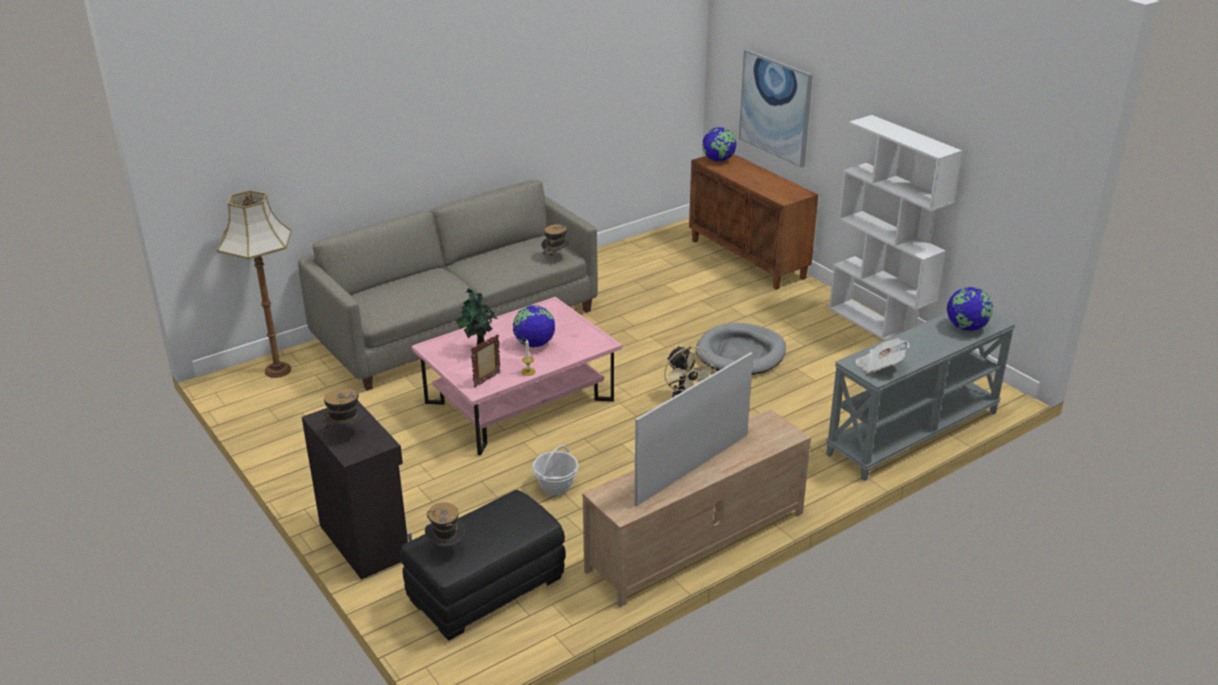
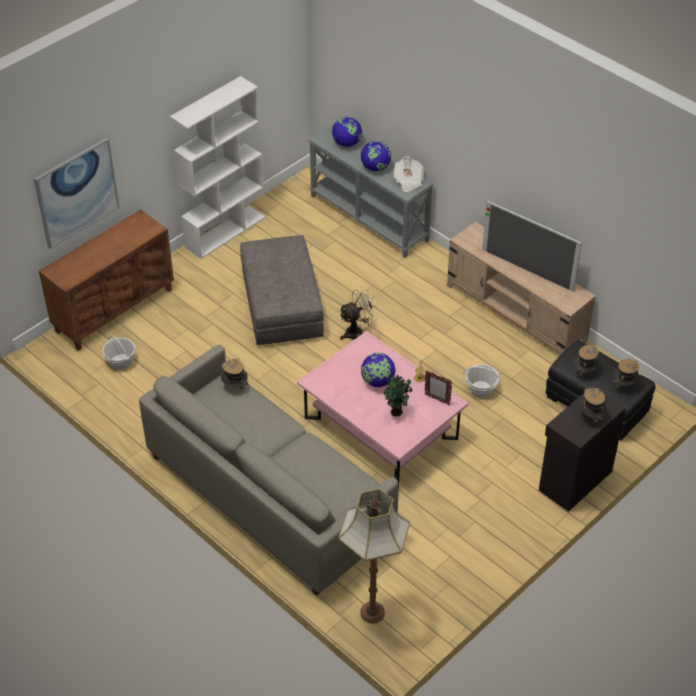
camera: 100 degrees left, 15 degrees up
(491, 517) = (584, 372): none -> hat
(671, 260) = (121, 362): none -> basket
(718, 160) = (66, 273): globe -> globe (375, 167)
(741, 353) = (281, 305): grey dog bed -> grey ottoman

